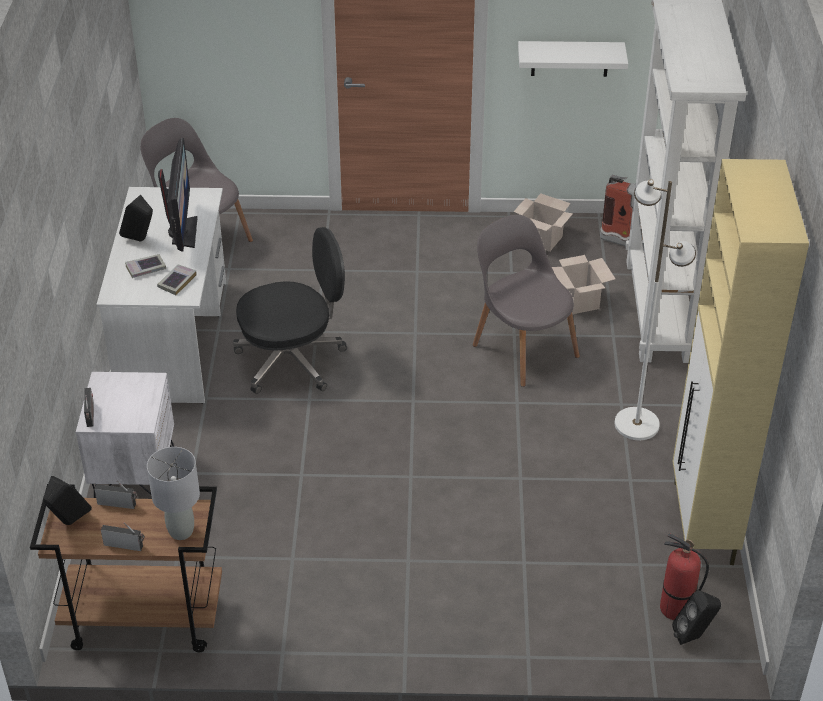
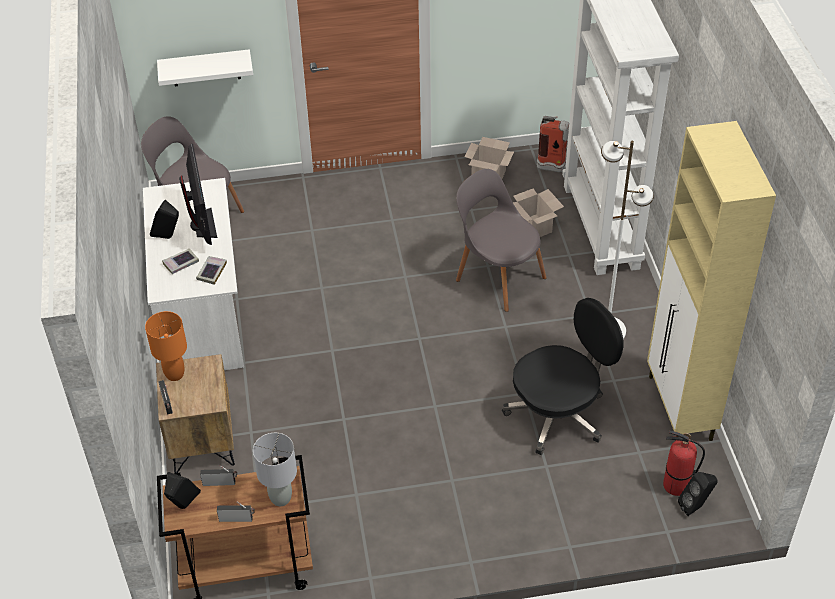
camera: 10 degrees left, 5 degrees up
(108, 386) = (175, 374): none -> orange table lamp
(134, 475) = (201, 442): white nightstand -> brown nightstand
(292, 360) = (308, 317): black office chair -> black office chair (558, 414)
(570, 58) = (501, 24): white shelf -> white shelf (205, 68)

